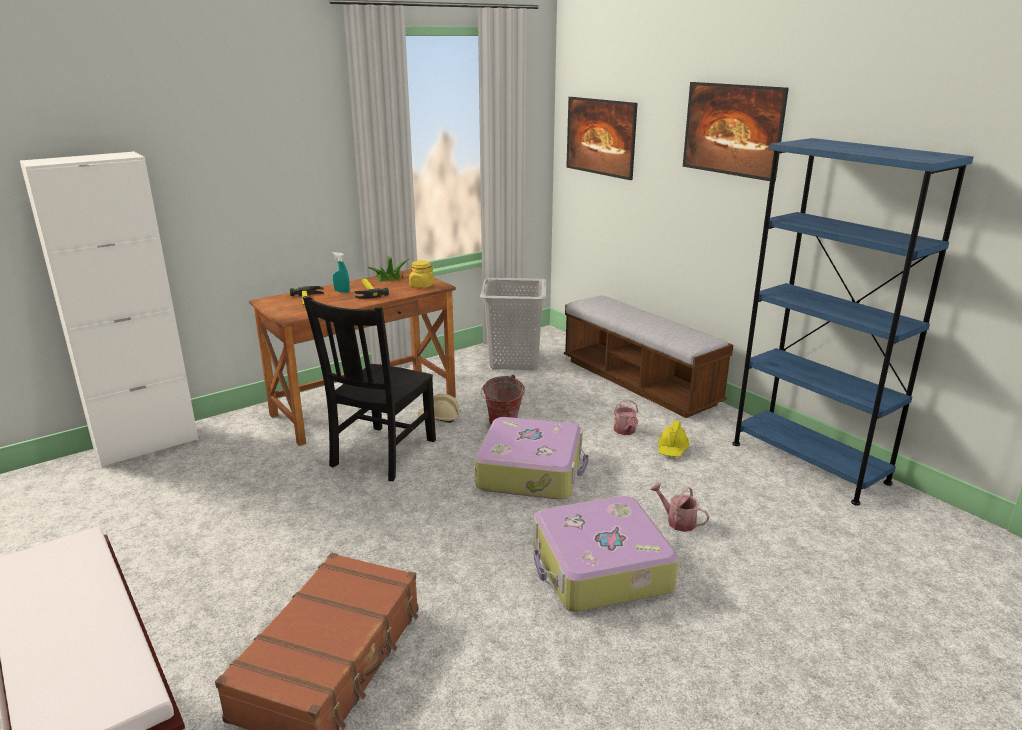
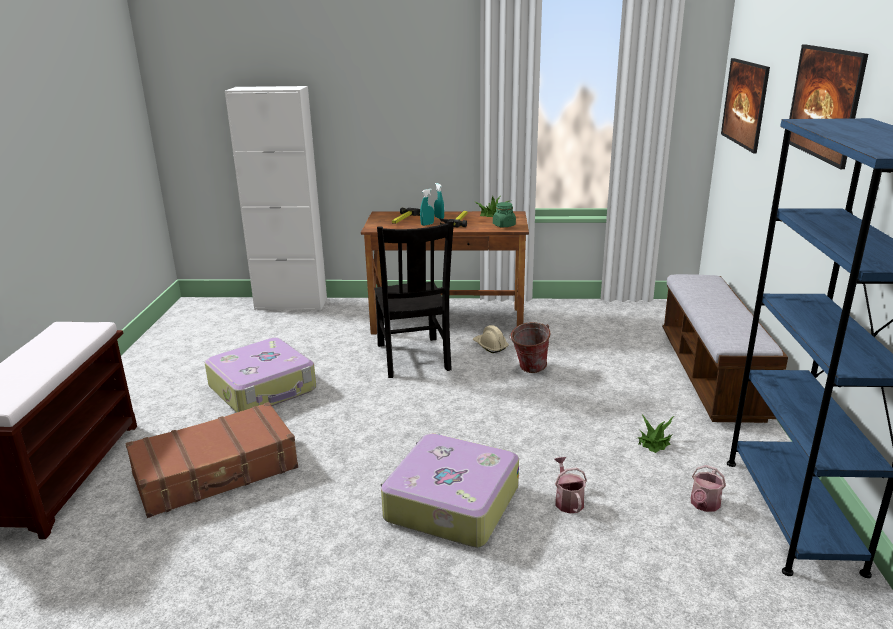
camera: 40 degrees right, 0 degrees up
(342, 301) = (427, 224): none -> turquoise spray bottle
(381, 454) = (413, 358): black chair -> black chair turned 75 degrees counterclockwise
(421, 285) = (504, 225): yellow jar -> green jar
(514, 361) = (614, 321): grey laundry basket -> none
(531, 471) = (502, 411): suitcase -> suitcase (263, 388)
(625, 431) = (631, 411): watering can -> watering can (704, 505)
(672, 449) = (654, 443): yellow hard hat -> potted plant

